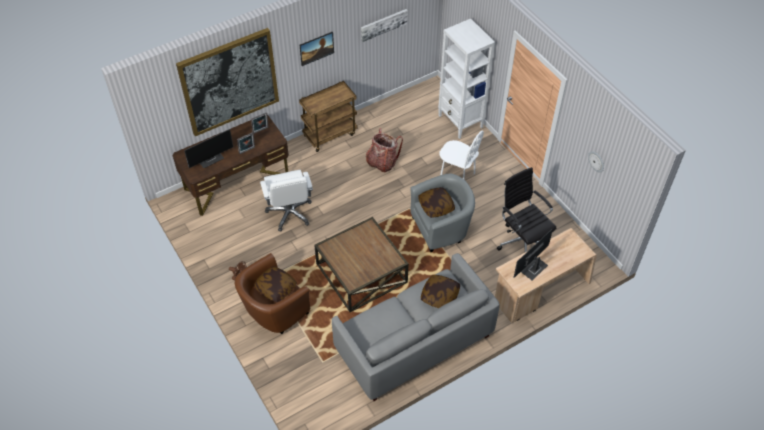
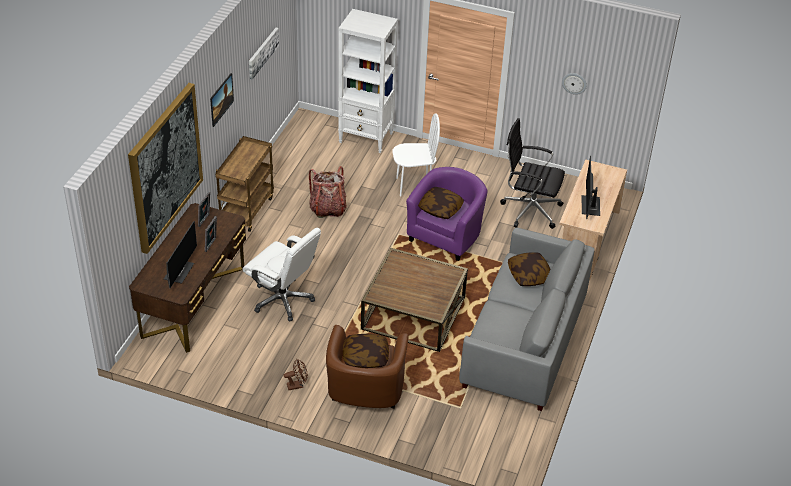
camera: 40 degrees left, 10 degrees down
(442, 228) = (446, 236): grey armchair -> purple armchair

